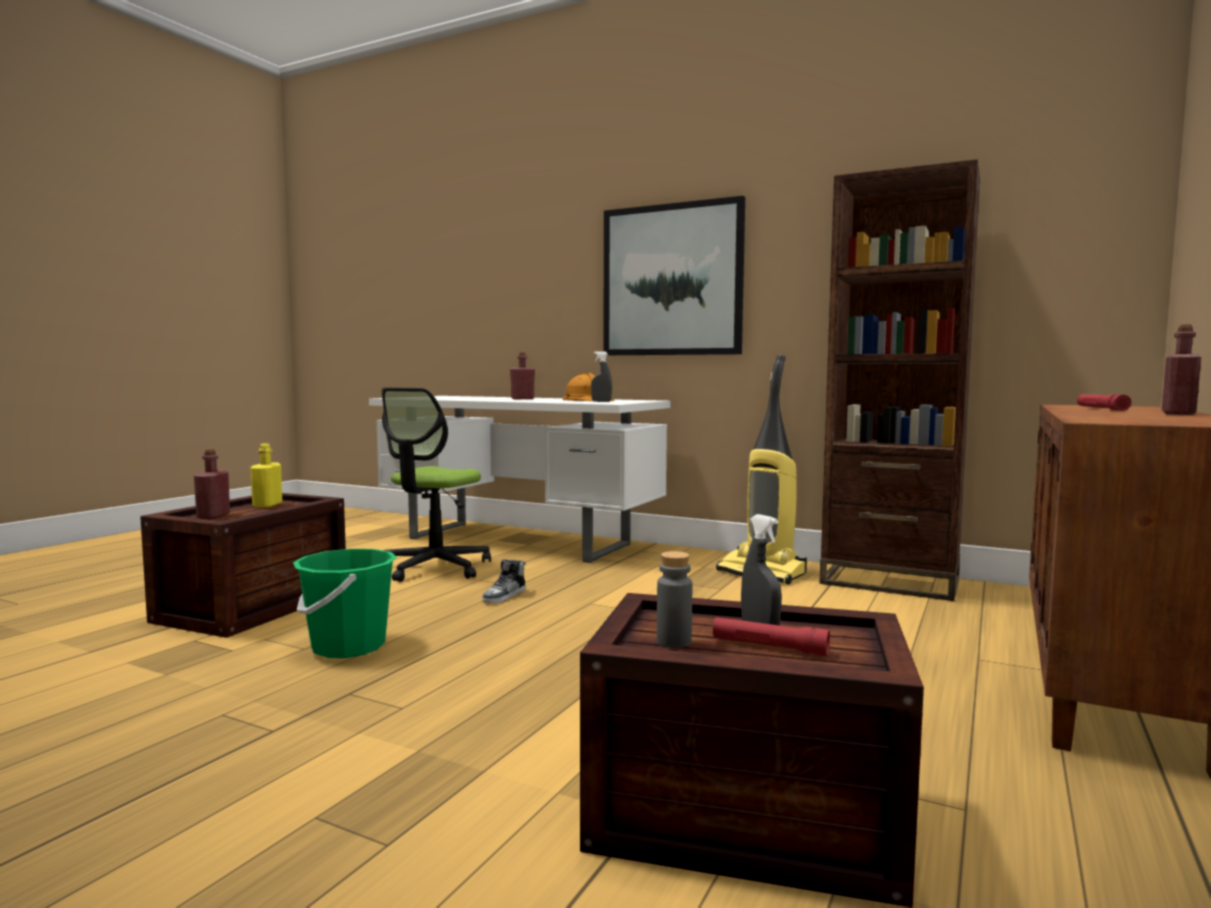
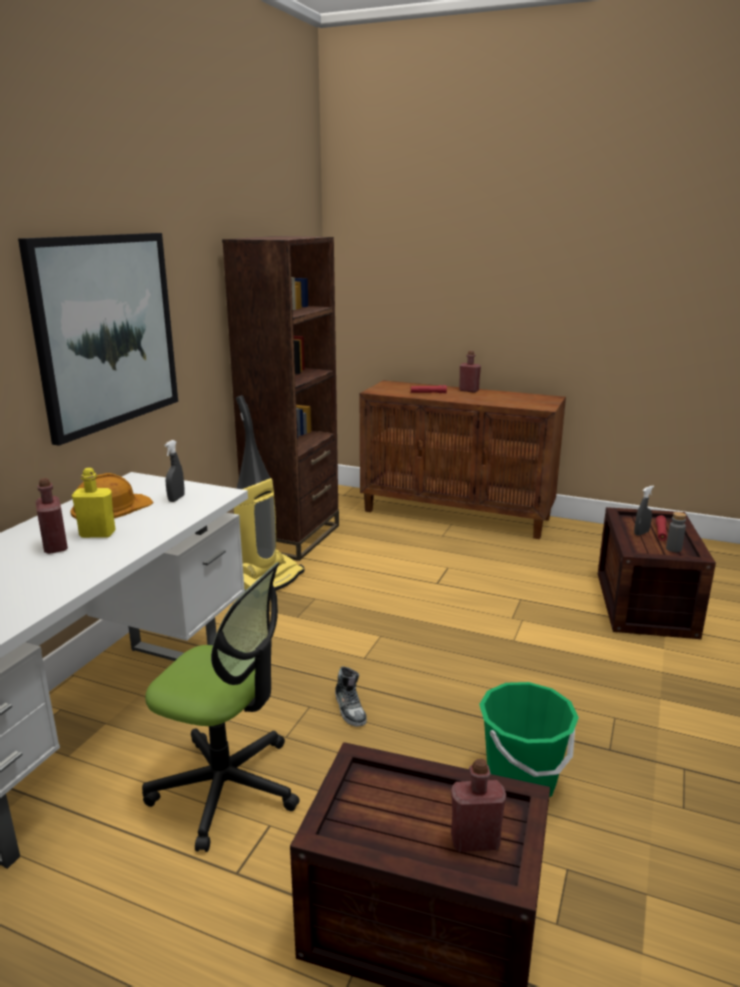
camera: 95 degrees left, 15 degrees up
(267, 505) = (379, 818): yellow bottle -> yellow bottle (97, 534)
(504, 596) = (350, 709): shoe -> shoe turned 45 degrees clockwise

